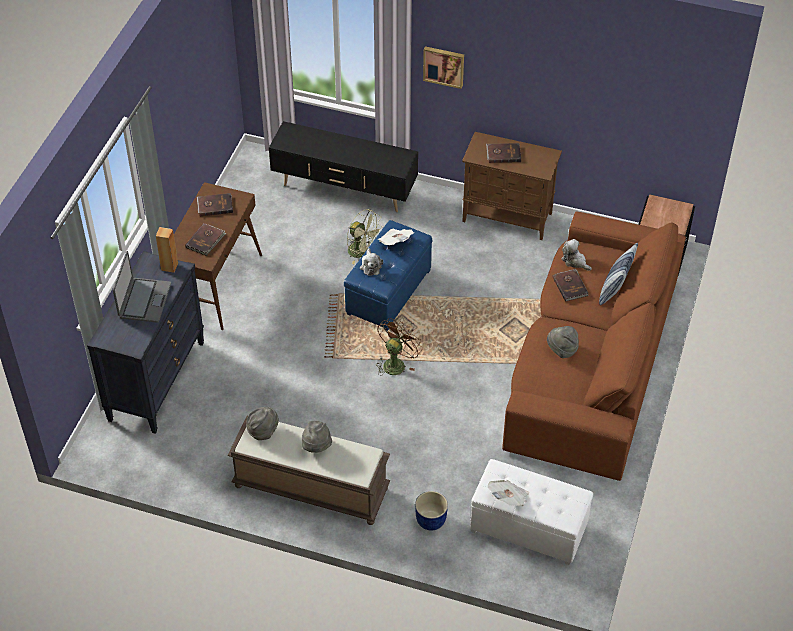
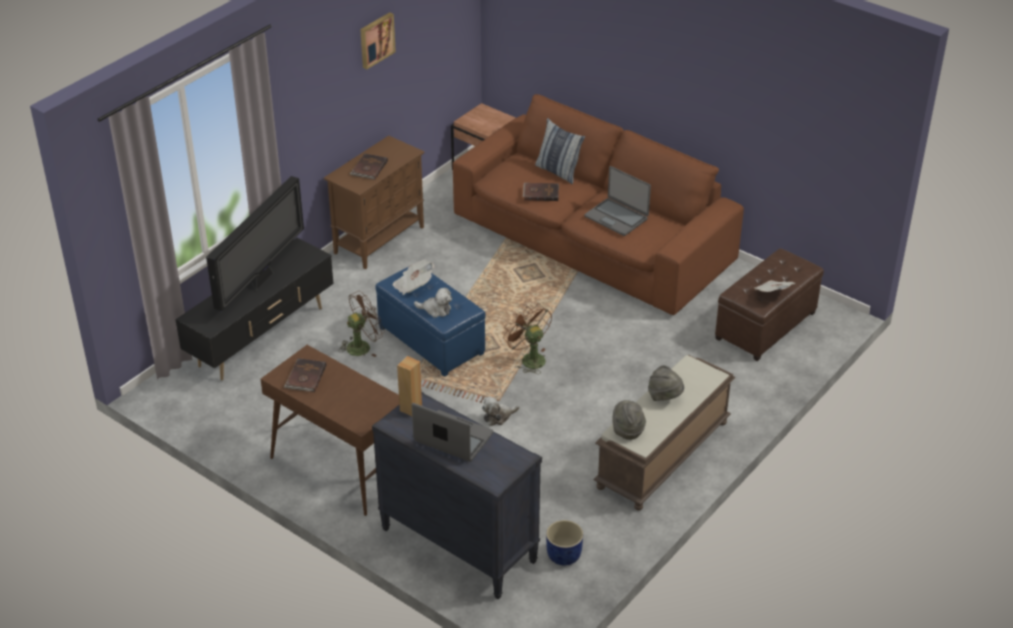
camera: 70 degrees left, 10 degrees down
(206, 240) = (357, 395): brown book -> none
(353, 150) = (262, 279): none -> television
(362, 252) = (362, 346): green fan -> brown fan
(430, 520) = (734, 383): blue planter -> blue planter (564, 556)
(444, 66) = (288, 124): picture -> picture (376, 40)
(528, 528) = (766, 326): white ottoman -> brown ottoman
(562, 350) = (616, 217): grey hat -> laptop
(575, 261) = (510, 183): plush toy -> plush toy (498, 417)

